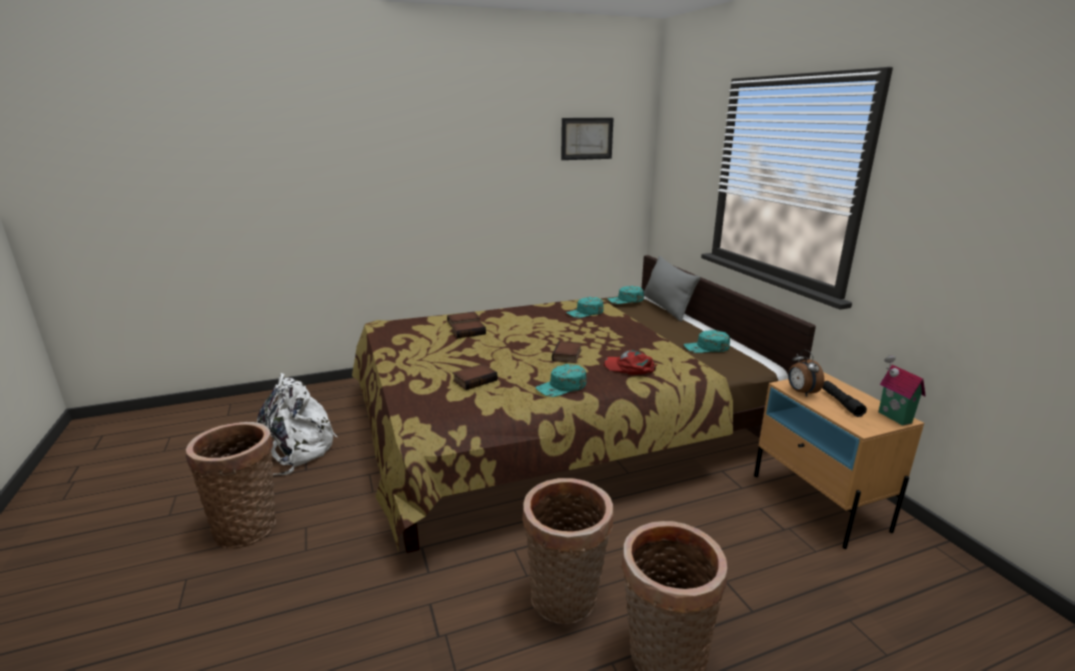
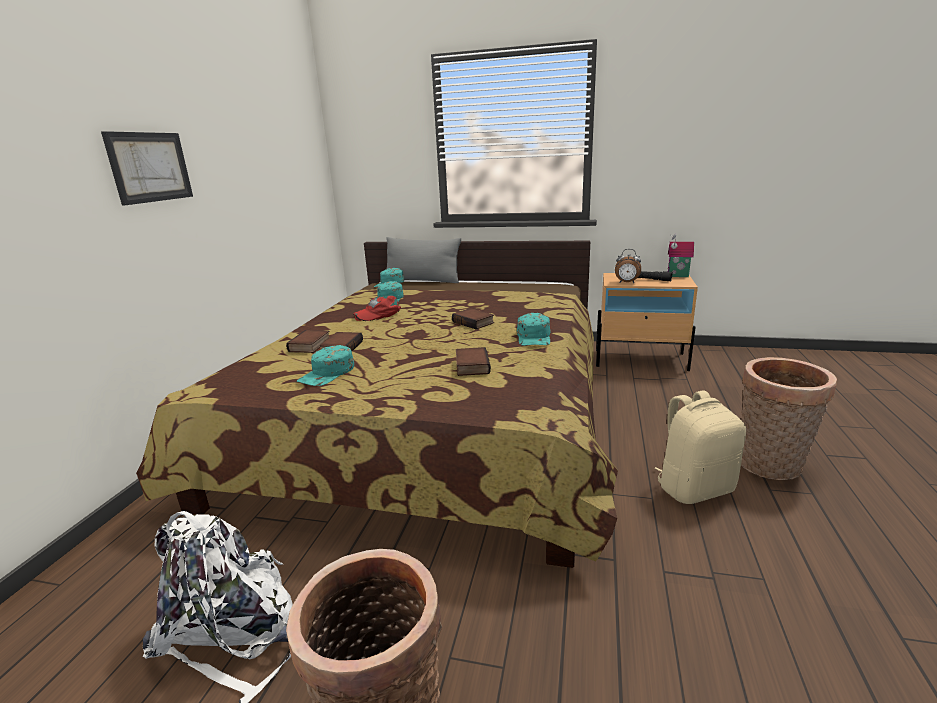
camera: 55 degrees left, 0 degrees up
(565, 601) = (694, 488): basket -> beige backpack
(586, 138) = (281, 119): picture -> picture (150, 167)
(630, 368) = (529, 310): red cap -> red cap (378, 314)
(706, 347) = (518, 287): turquoise cap -> turquoise cap (327, 373)

